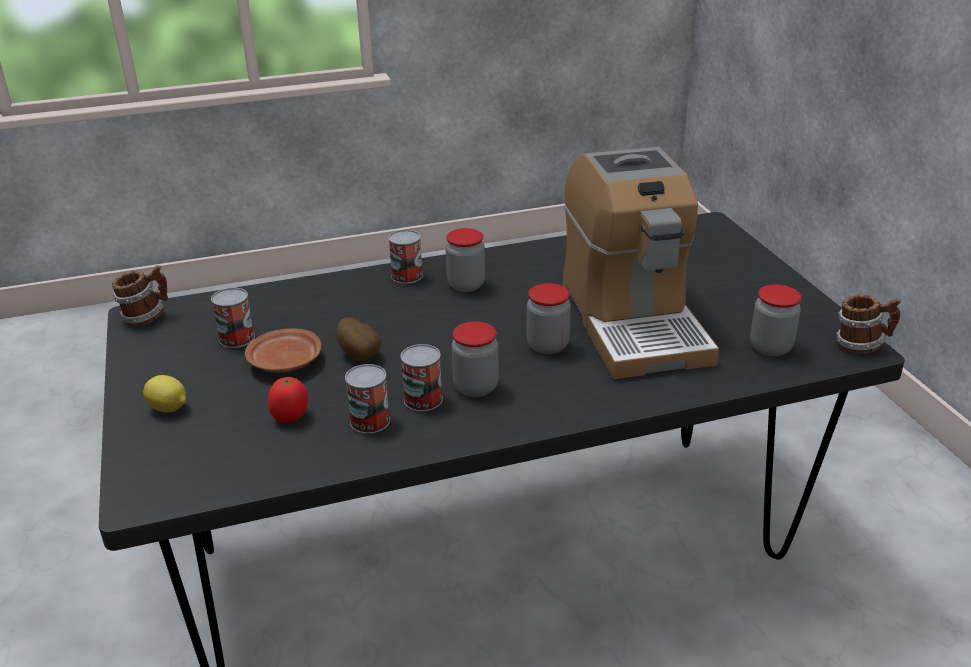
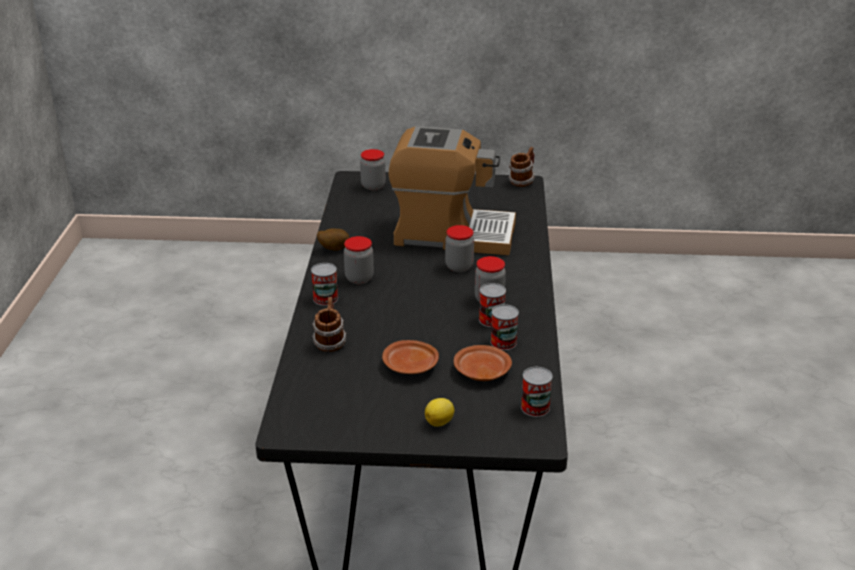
camera: 70 degrees left, 0 degrees up
(146, 317) = (291, 426): mug -> mug (329, 342)
(237, 338) = (361, 384): can -> can (535, 407)
(291, 417) = (481, 371): tomato -> brown plate
(361, 355) = (423, 334): potato -> potato (333, 249)
(770, 347) = (507, 204): jar -> jar (373, 186)

